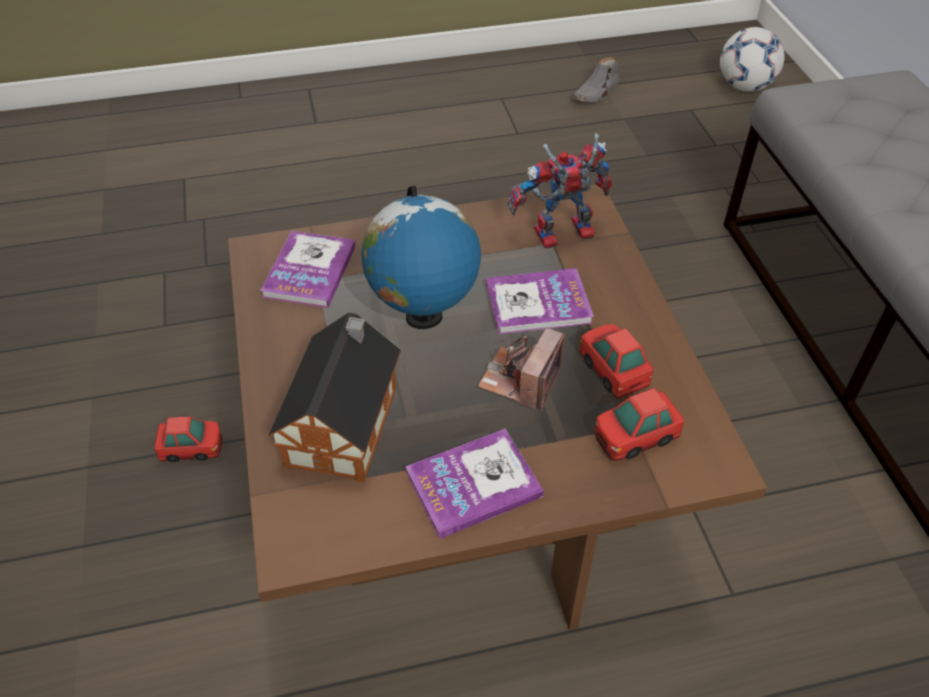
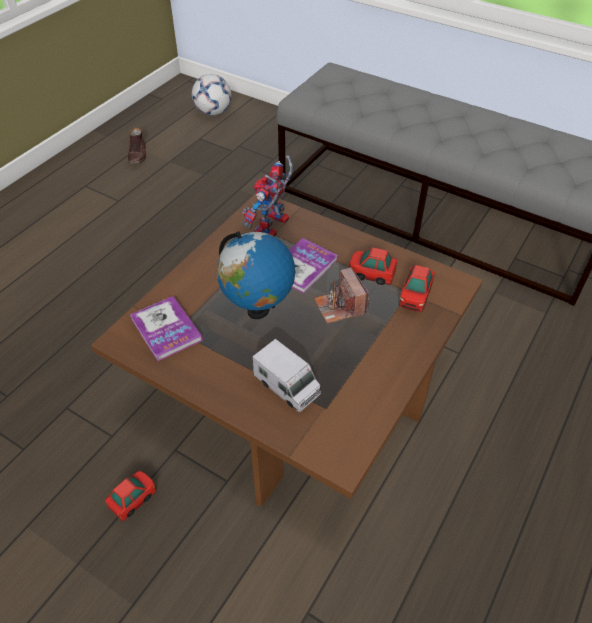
camera: 45 degrees left, 0 degrees up
(345, 421) = (287, 386): toy house -> toy truck
(473, 484) = (379, 367): book -> none
(596, 92) = (138, 154): grey shoe -> brown shoe

